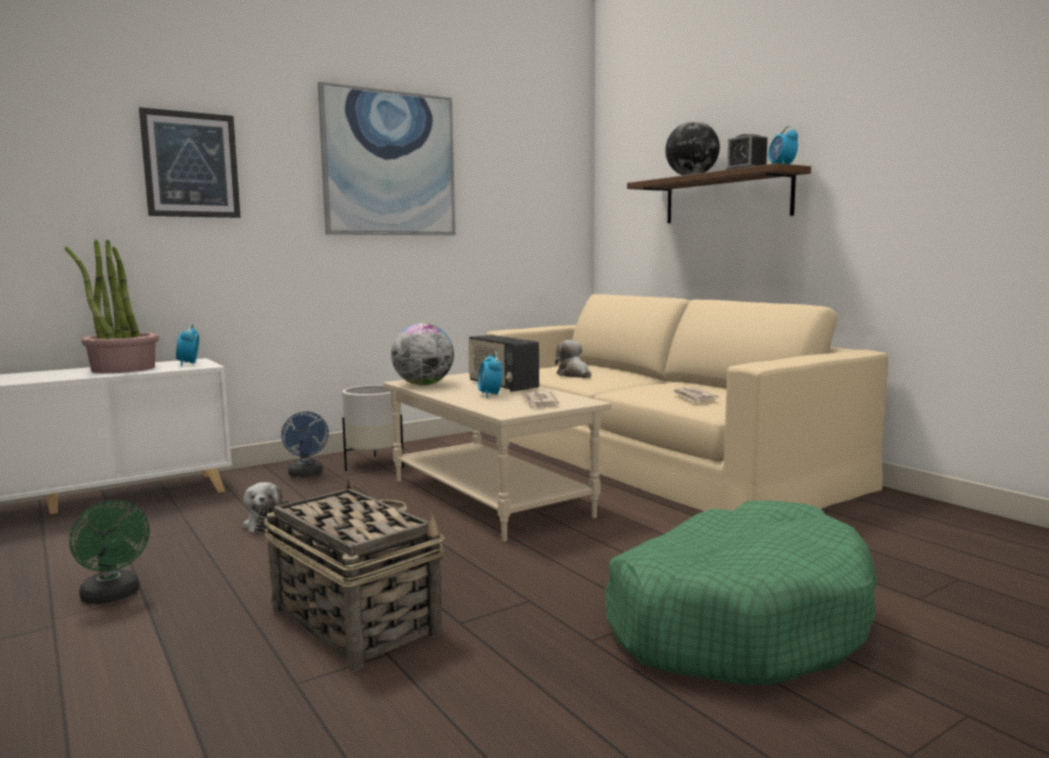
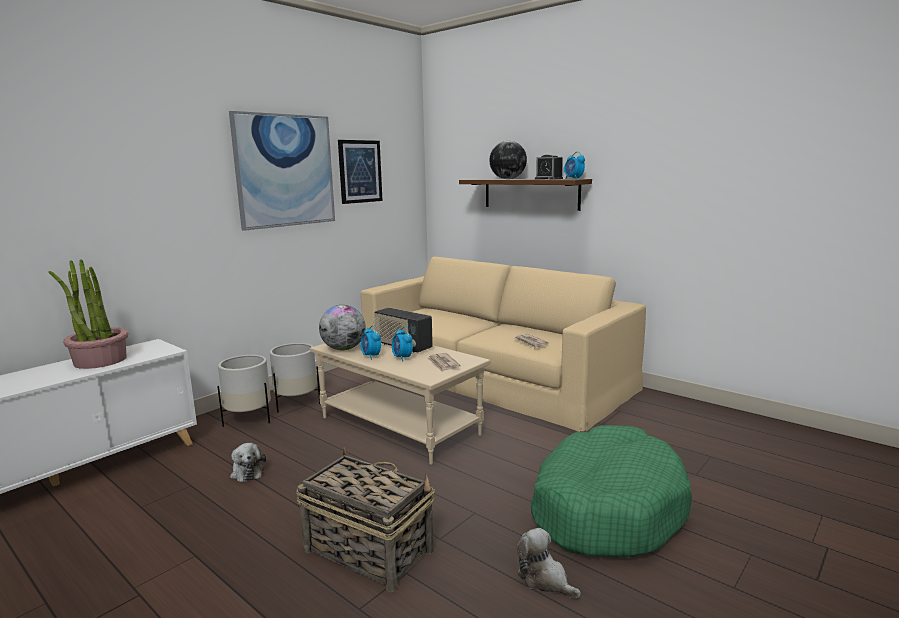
camera: 15 degrees left, 5 degrees up
(113, 596) = (169, 559): green fan -> none
(189, 364) = (152, 349): alarm clock -> alarm clock (371, 356)
(191, 165) = (134, 186): picture -> picture (360, 171)
(306, 474) = (249, 419): blue fan -> white planter
(574, 375) = (434, 322): plush toy -> plush toy (545, 579)

